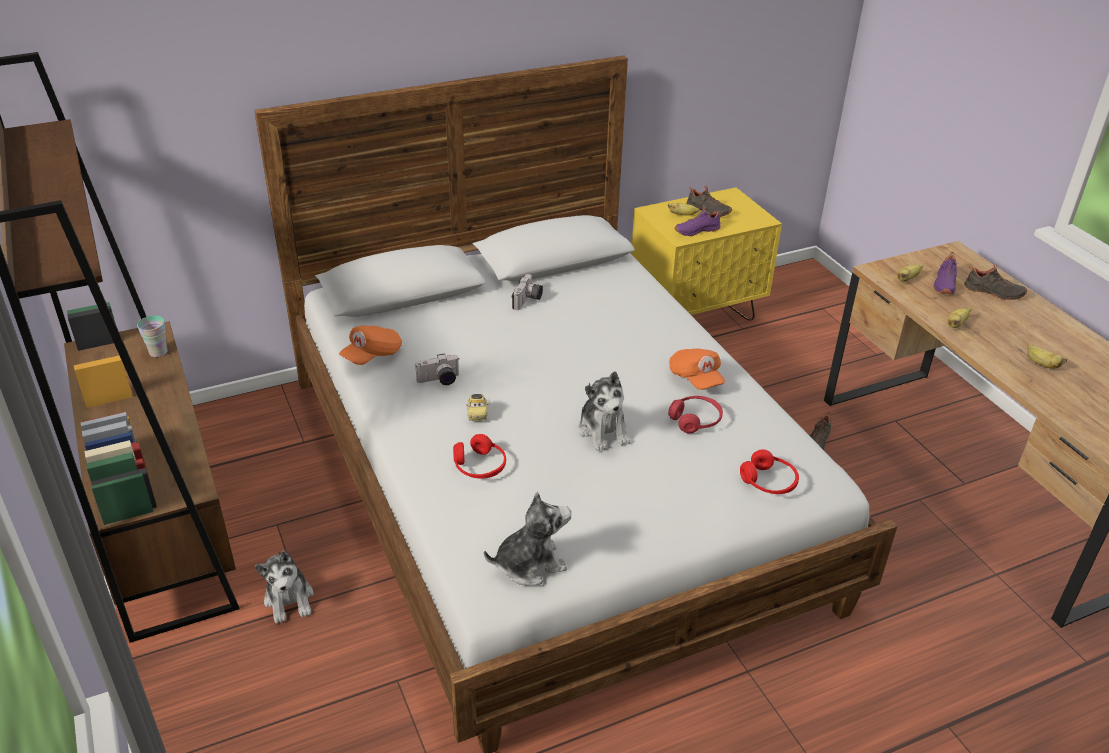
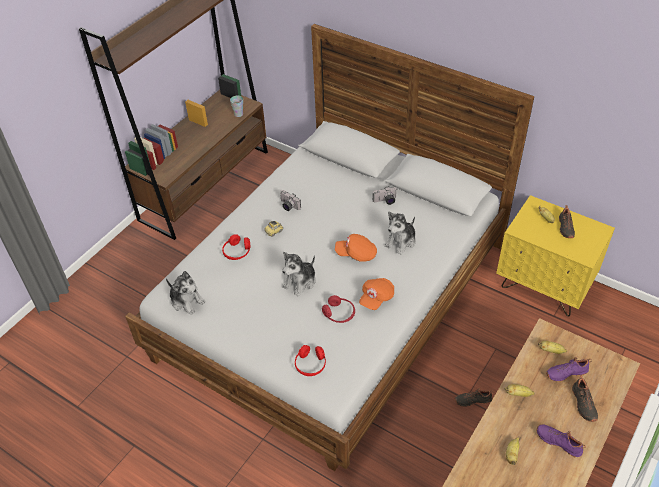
camera: 60 degrees right, 10 degrees up
(289, 599) = (190, 251): plush toy -> plush toy (401, 241)
(372, 355) = (288, 174): orange cap -> orange cap (356, 254)
(696, 230) = (534, 233): purple shoe -> purple shoe (559, 441)

